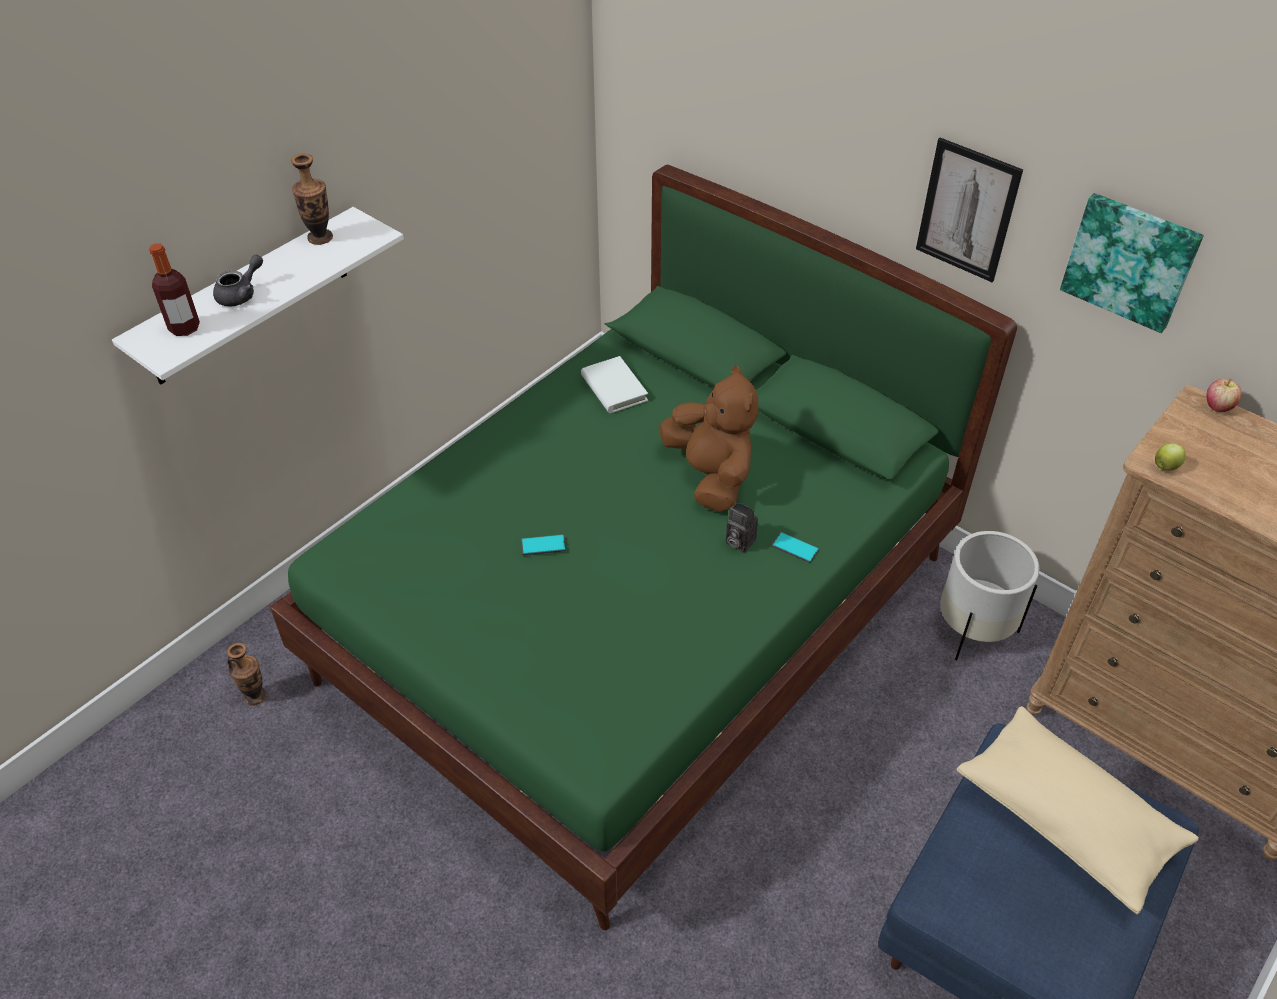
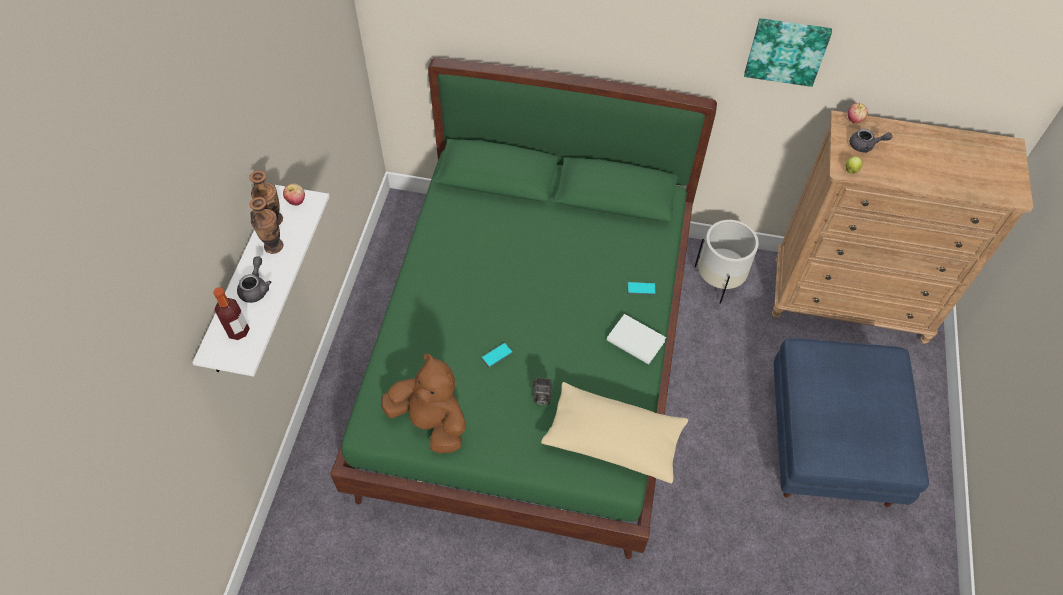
camera: 30 degrees left, 10 degrees up
(255, 696) = (323, 530): vase -> vase (274, 246)
(360, 229) = (296, 201): none -> apple
(614, 388) = (464, 225): white book -> white book (635, 341)
(711, 476) = (563, 262): brown plush toy -> brown plush toy (431, 422)
(738, 542) = (607, 299): camera -> camera (541, 398)
(967, 210) = (672, 43): picture -> none
(1066, 819) = (851, 378): beige pillow -> beige pillow (613, 439)
(1212, 445) = (865, 146): none -> grey teapot

